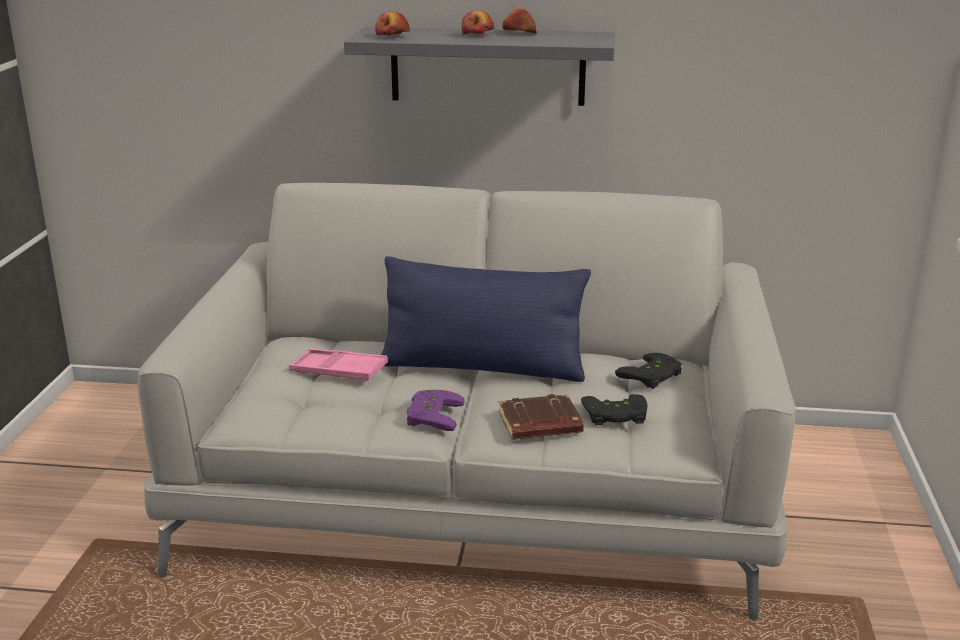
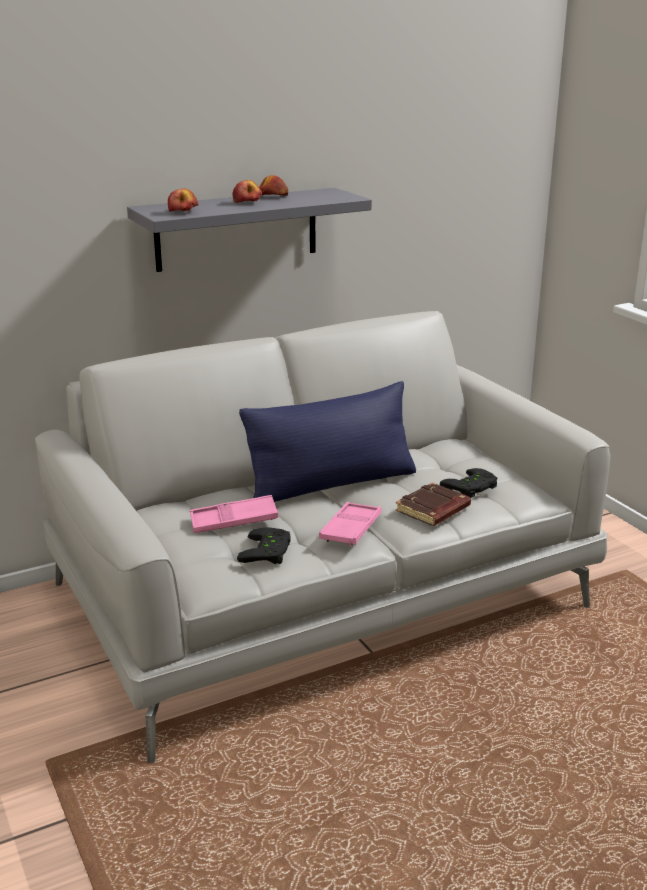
camera: 35 degrees left, 0 degrees up
(430, 415) = (351, 529): purple game controller -> pink tray
(653, 376) = (455, 454): black game controller -> black game controller (269, 551)

